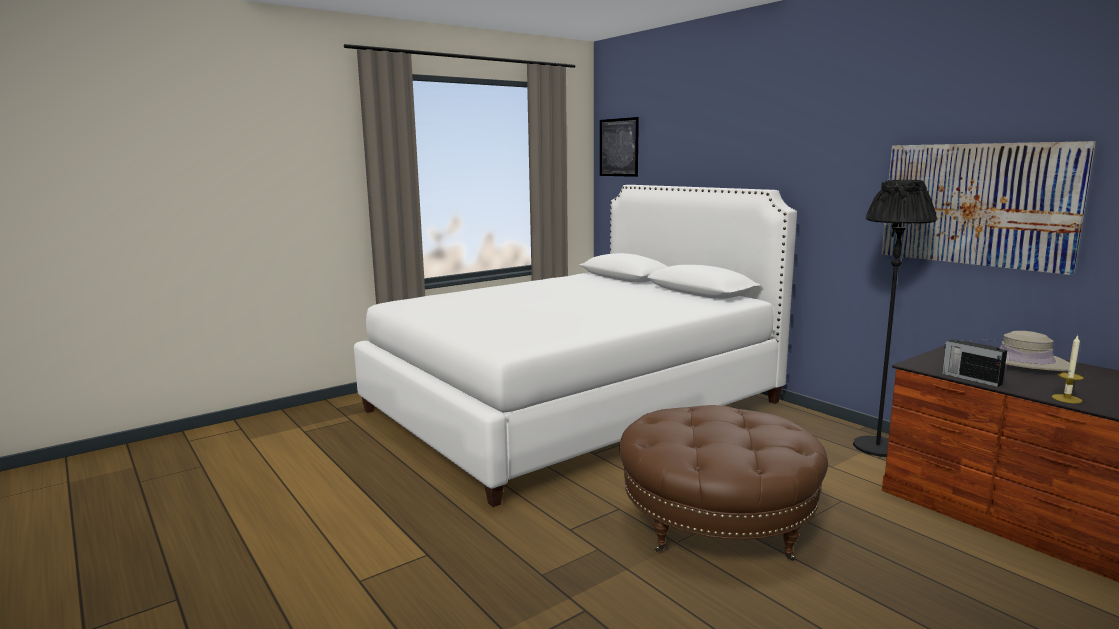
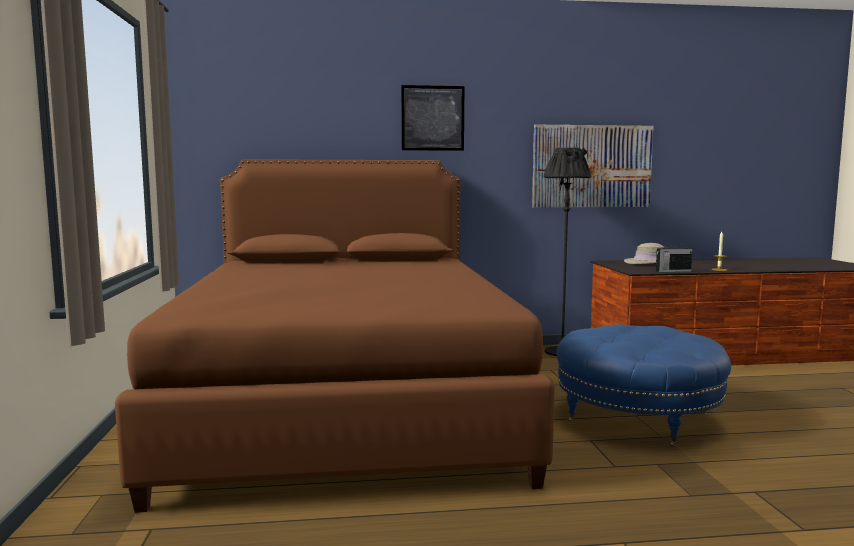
camera: 60 degrees left, 5 degrees down
(573, 406) = (345, 404): white bed -> brown bed
(618, 147) = (215, 117): picture -> picture (432, 118)
(717, 522) = (637, 417): brown ottoman -> blue ottoman

